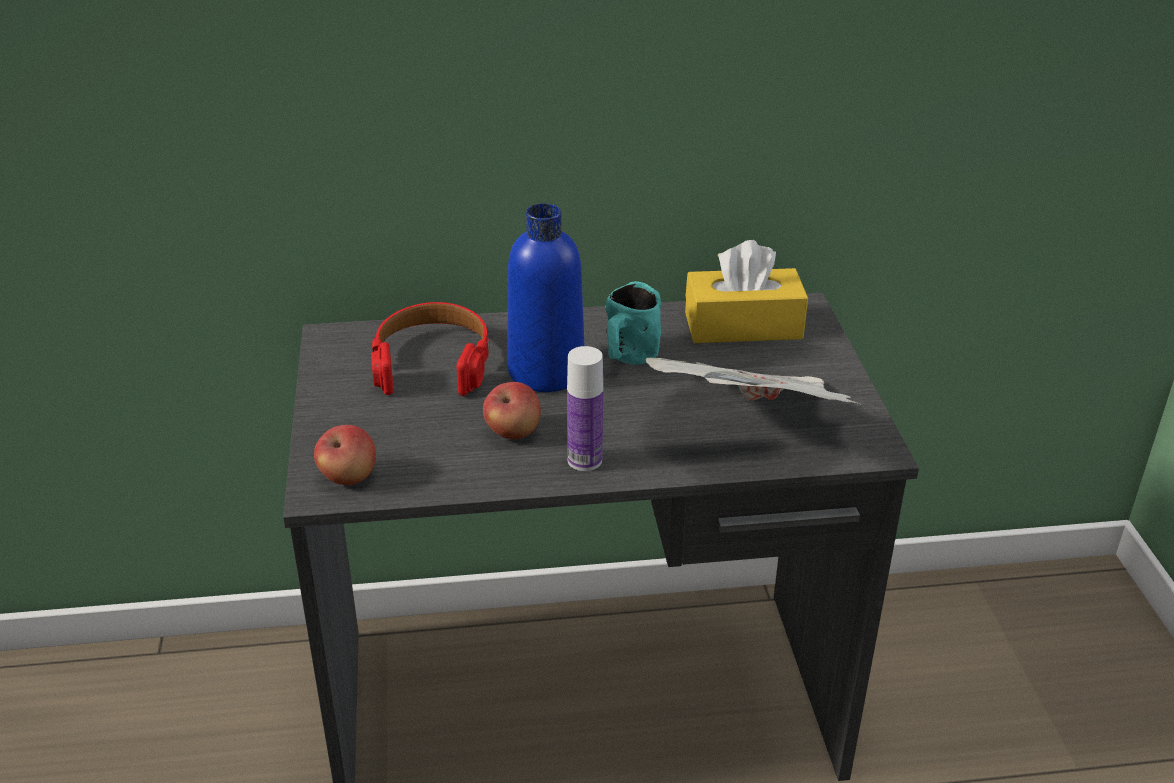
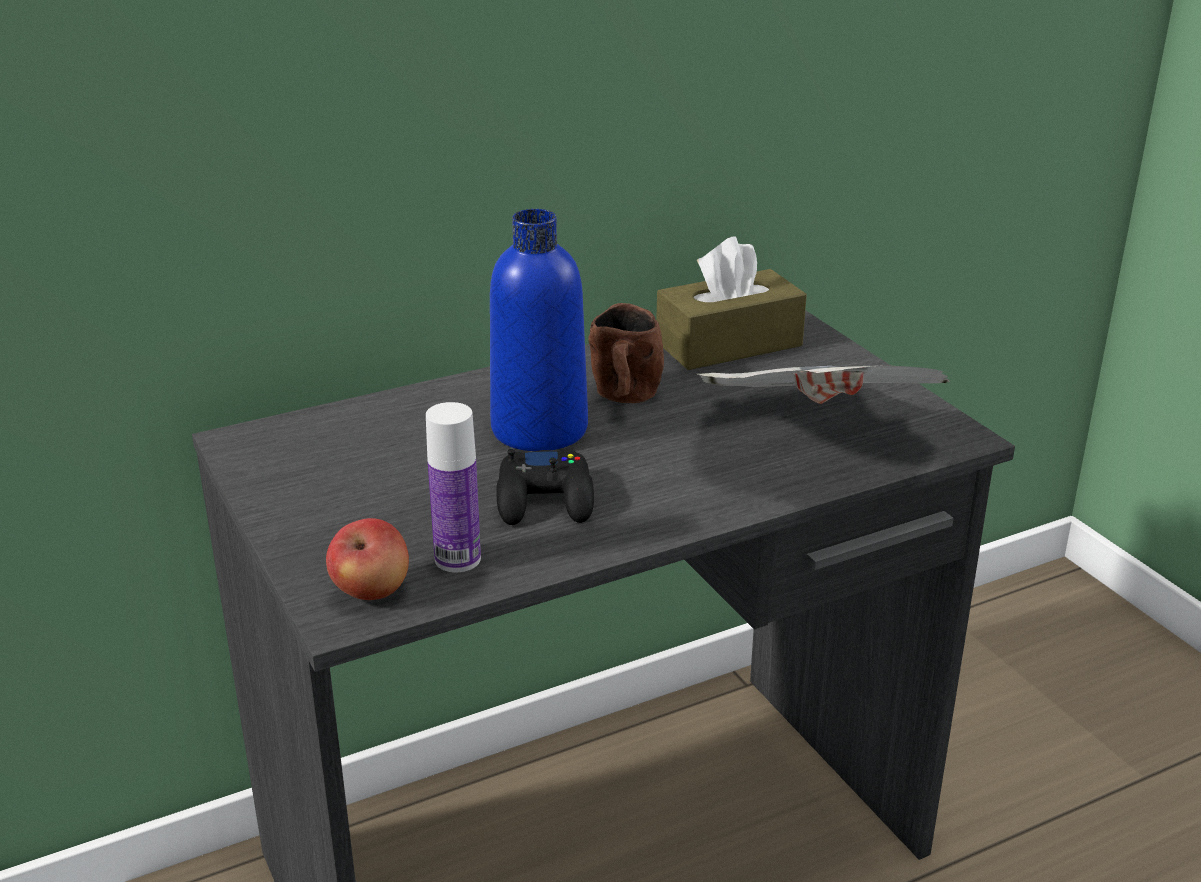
camera: 20 degrees left, 5 degrees down
(432, 362) = (392, 444): red headphones -> none
(513, 432) = (546, 500): apple -> black game controller
(584, 460) = (652, 511): bottle -> bottle (457, 559)
(627, 360) = (625, 400): turquoise mug -> brown mug
(743, 326) = (729, 344): yellow tissue box -> brown tissue box

